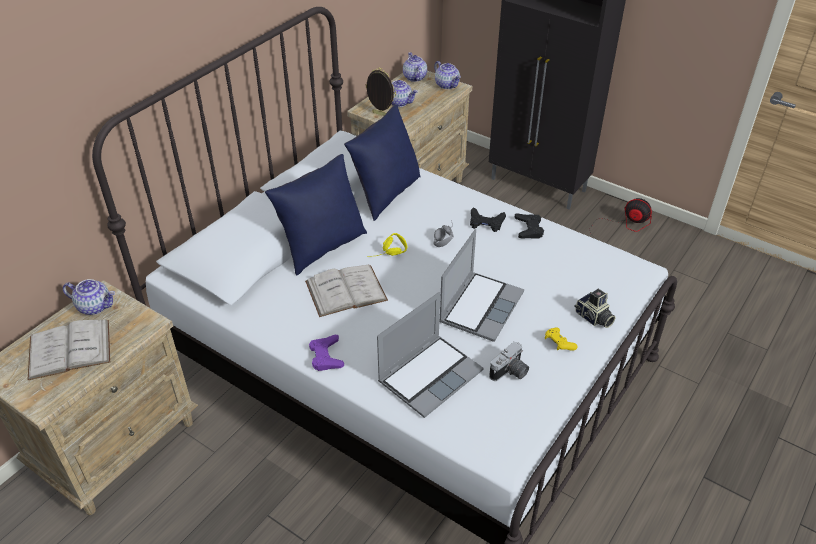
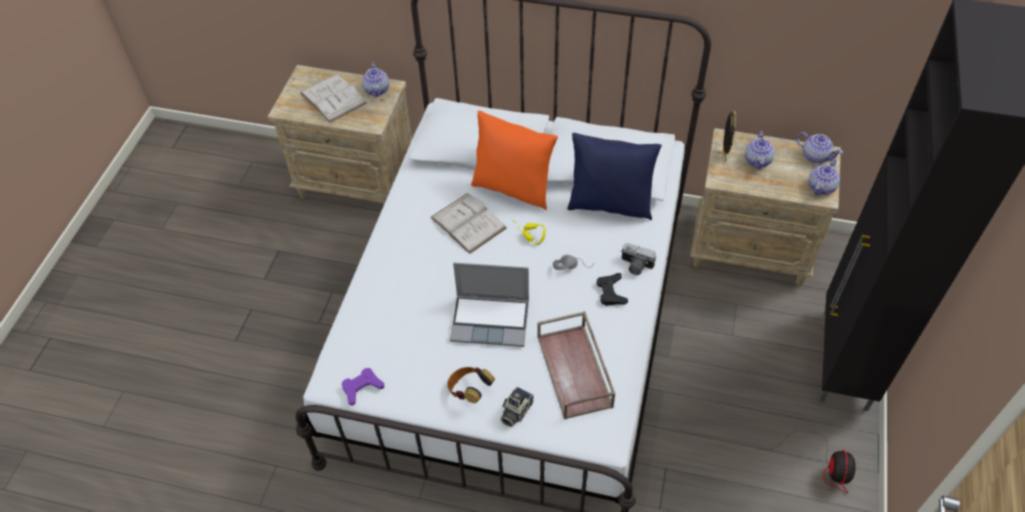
camera: 70 degrees right, 10 degrees up
(322, 248) = (513, 188): blue pillow -> orange pillow
(326, 356) = (391, 237): purple game controller -> purple game controller (362, 388)
(414, 77) = (815, 156): teapot -> teapot turned 75 degrees clockwise
(430, 375) = (396, 309): laptop -> none
(510, 373) = (420, 363): camera -> camera (635, 266)
(529, 229) = (620, 329): black game controller -> none
(558, 344) = (469, 391): yellow game controller -> headphones
(563, 268) = (575, 371): none -> brown tray

